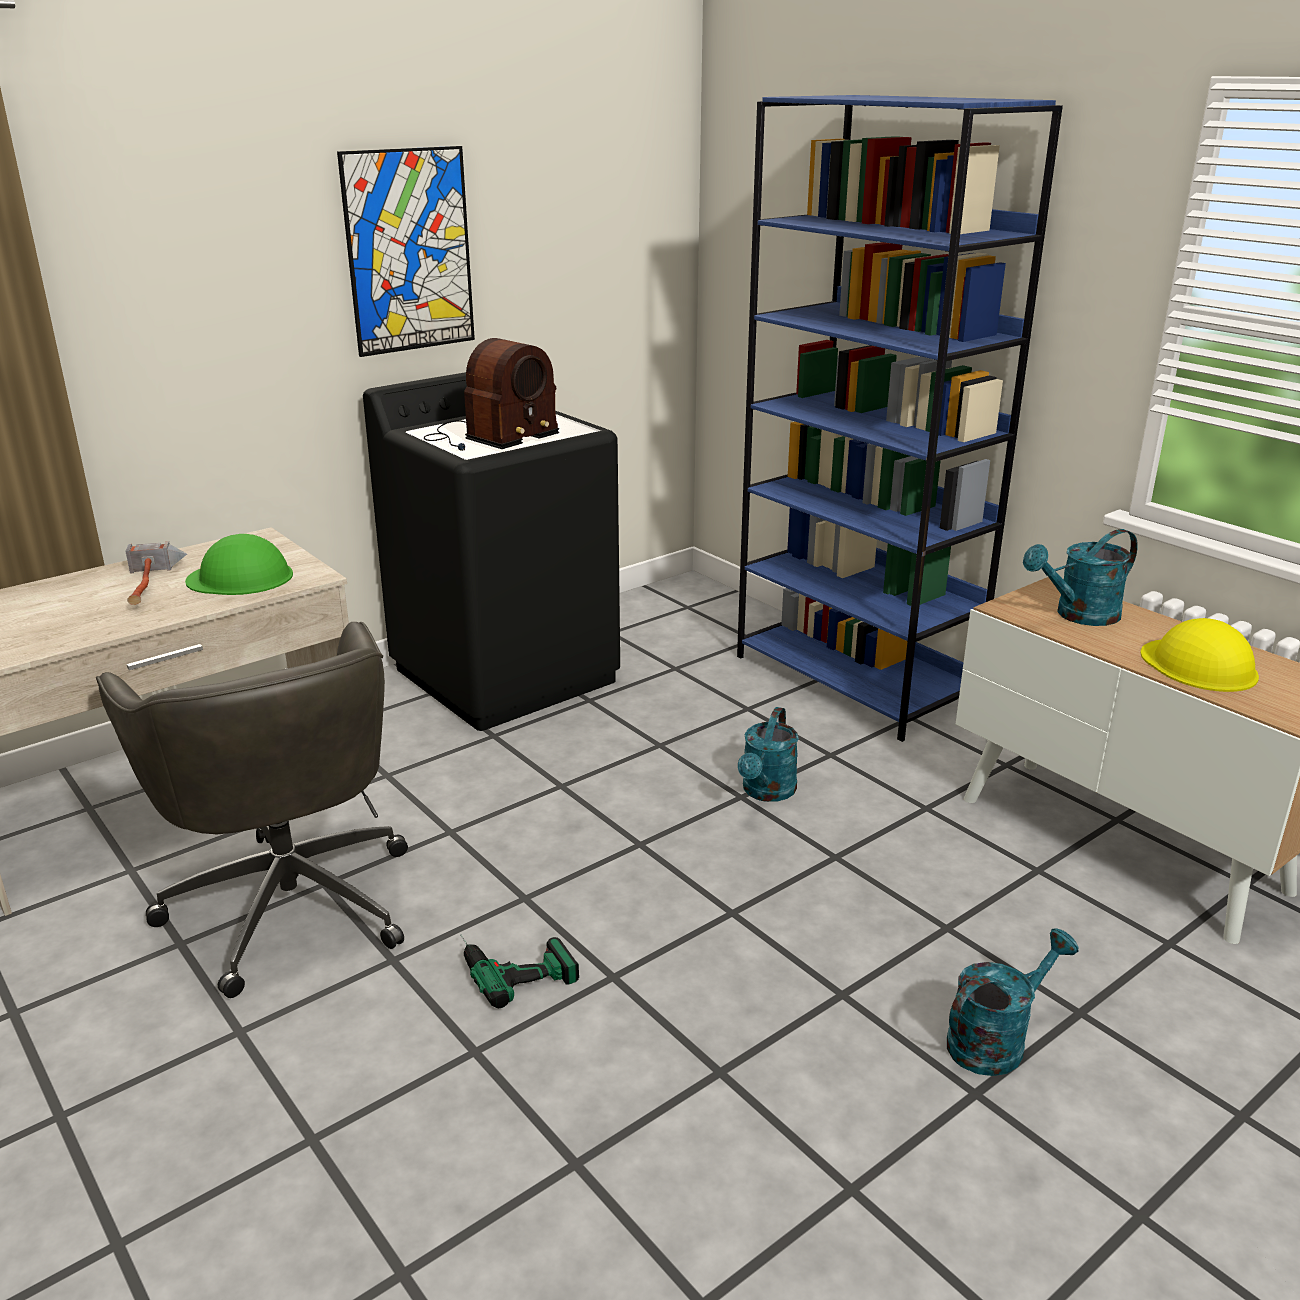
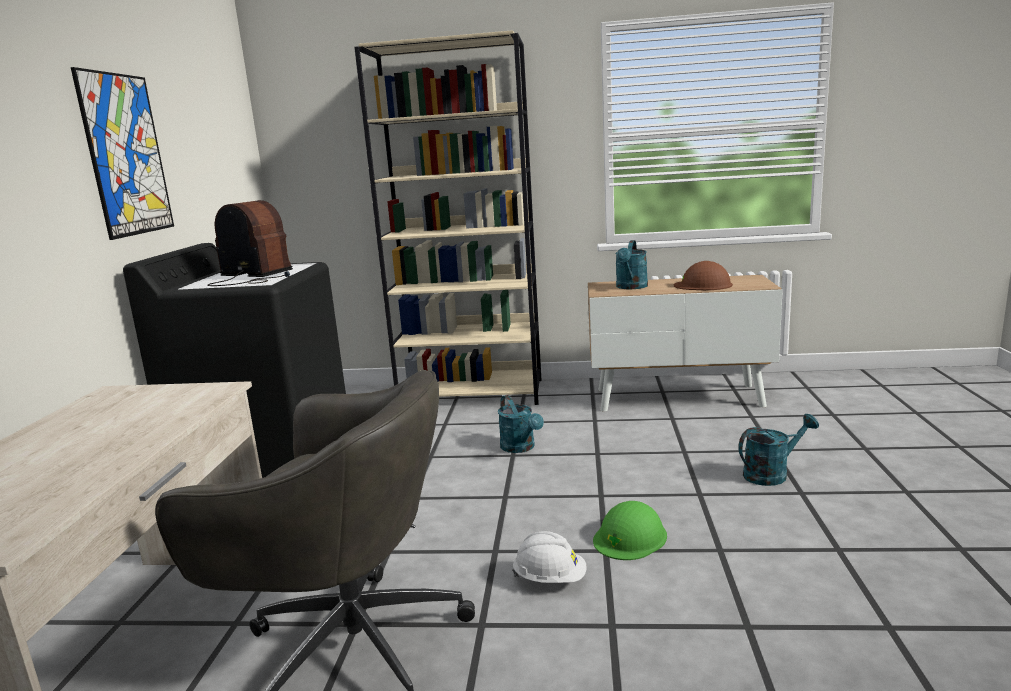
camera: 45 degrees left, 10 degrees down
(153, 586) = (83, 438): hammer -> none
(240, 577) = (158, 408): green hard hat -> green hard hat (630, 537)
(489, 437) = (253, 277): radio -> radio turned 60 degrees counterclockwise
(513, 964) = (550, 579): power drill -> white hard hat
(855, 680) = (472, 393): blue bookcase -> beige bookcase
(995, 1040) = (771, 474): turquoise watering can -> turquoise watering can turned 60 degrees clockwise
(1199, 665) = (703, 285): yellow hard hat -> brown hard hat

